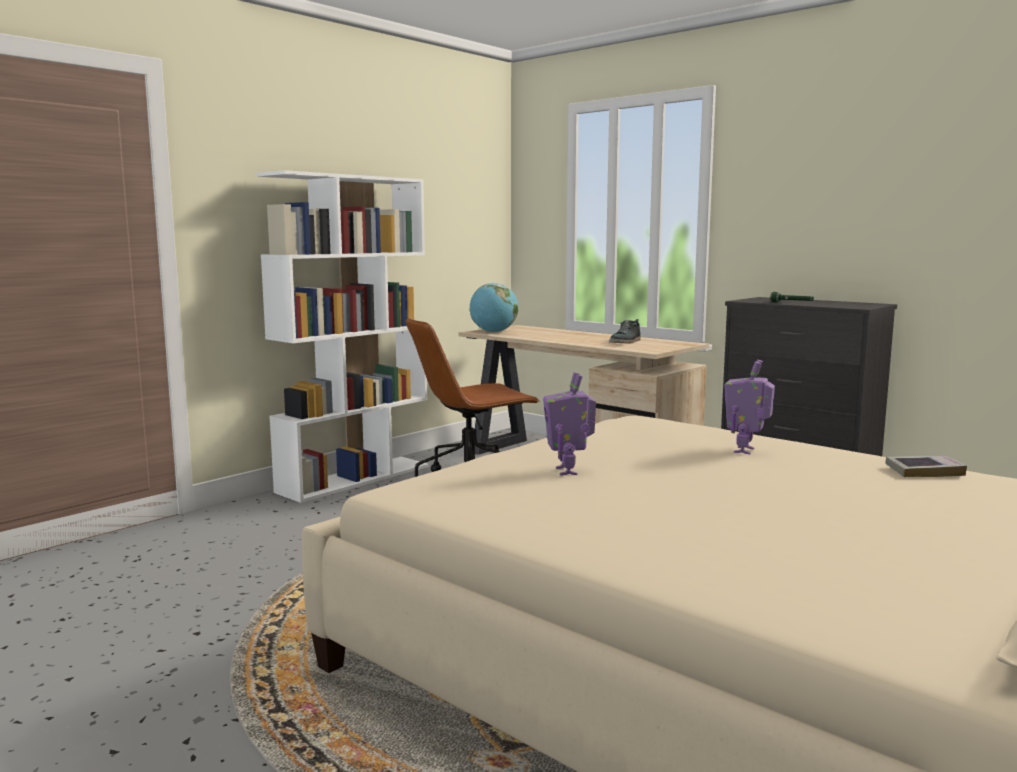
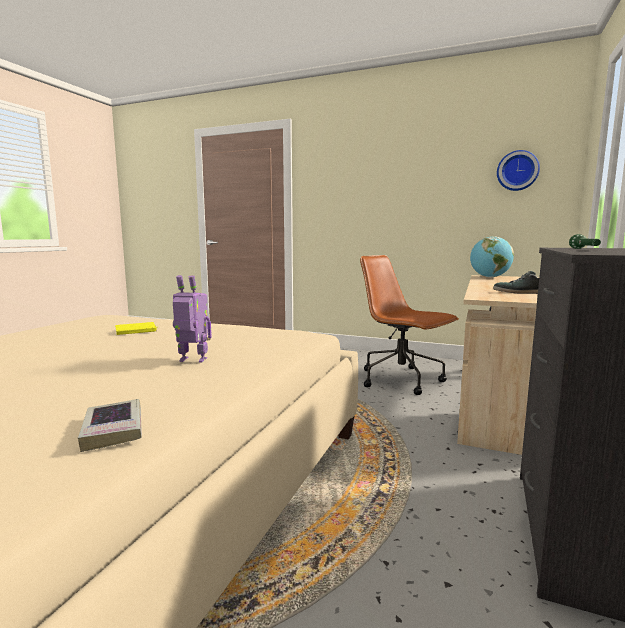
camera: 70 degrees right, 0 degrees up
(355, 478) = (373, 356): white bookcase -> none
(465, 200) = (517, 171): none -> wall clock
(568, 471) = (136, 331): toy robot -> yellow book

